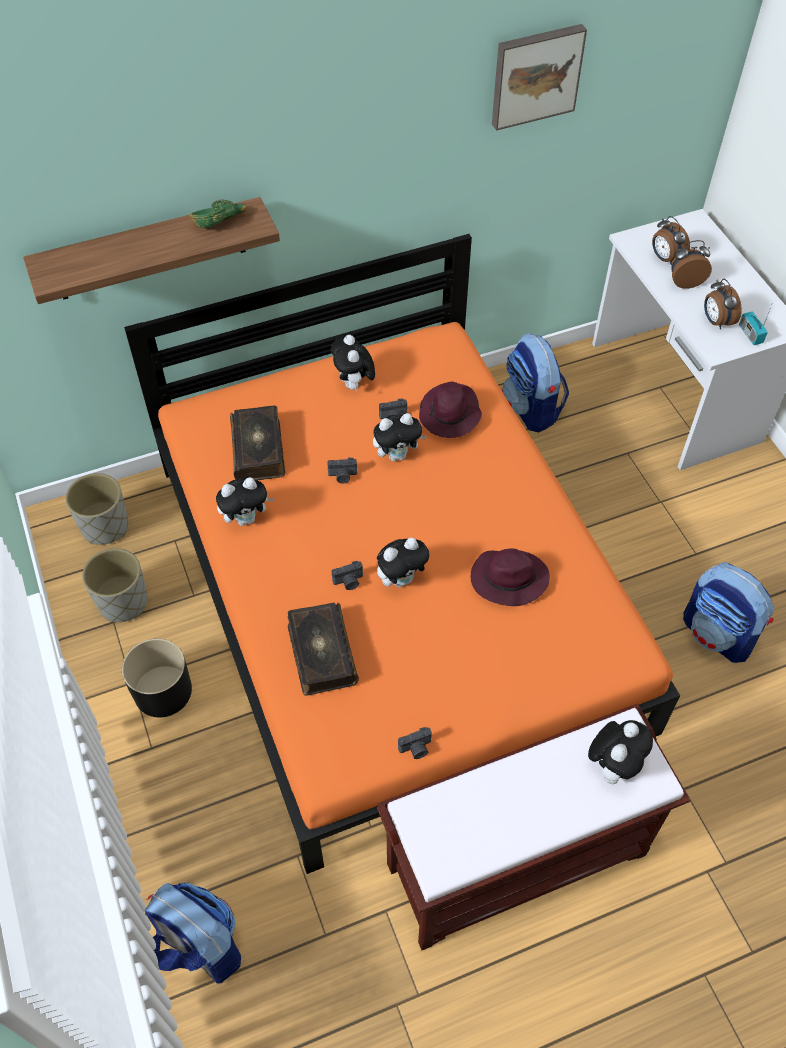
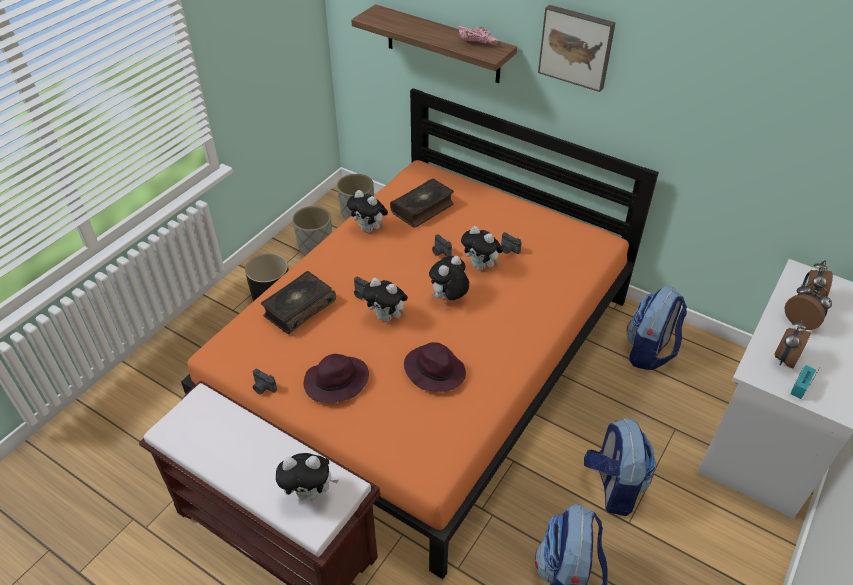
camera: 55 degrees right, 10 degrees down
(199, 947) = (122, 399): backpack -> backpack (613, 486)
(219, 221) = (478, 42): green bowl -> pink bowl
(354, 384) = (516, 221): plush toy -> plush toy (448, 298)
(450, 414) = (540, 273): purple hat -> purple hat (335, 382)
(535, 75) = (751, 63): picture -> picture (576, 47)

